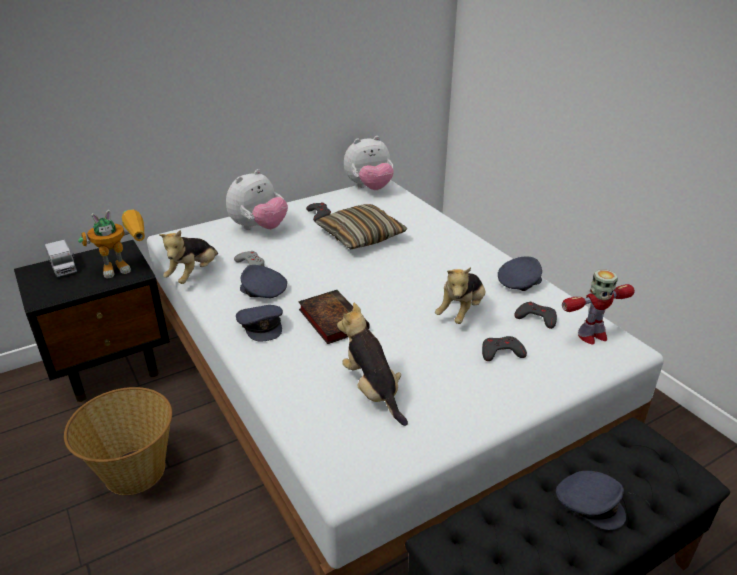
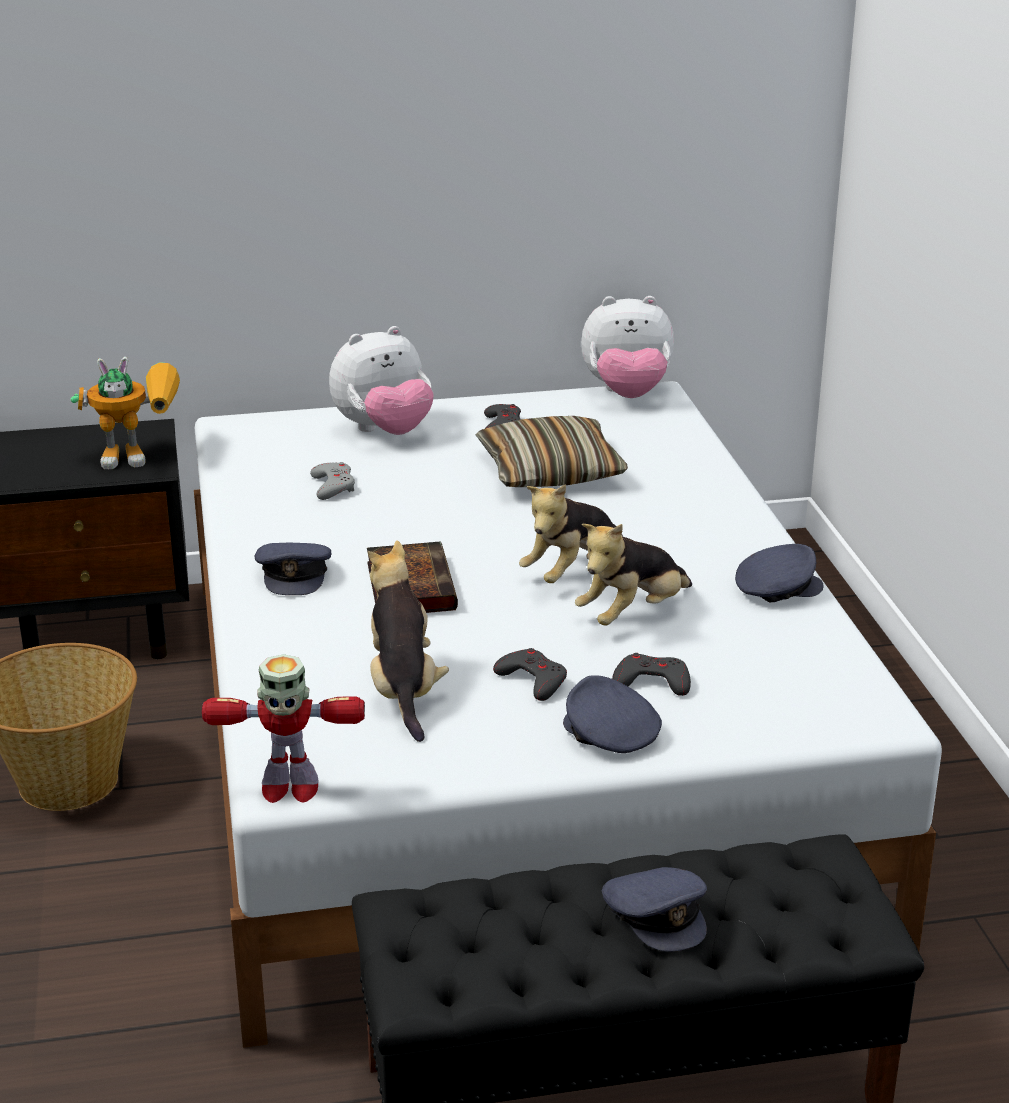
camera: 20 degrees right, 5 degrees down
(63, 267) = (49, 443): toy truck -> none
(194, 274) = (236, 485): plush toy -> plush toy (573, 572)
(262, 291) = (328, 526): grey cap -> grey cap (608, 734)
(536, 318) = (757, 646): grey game controller -> grey game controller (533, 680)
(591, 336) = (832, 689): toy robot -> toy robot (288, 788)

